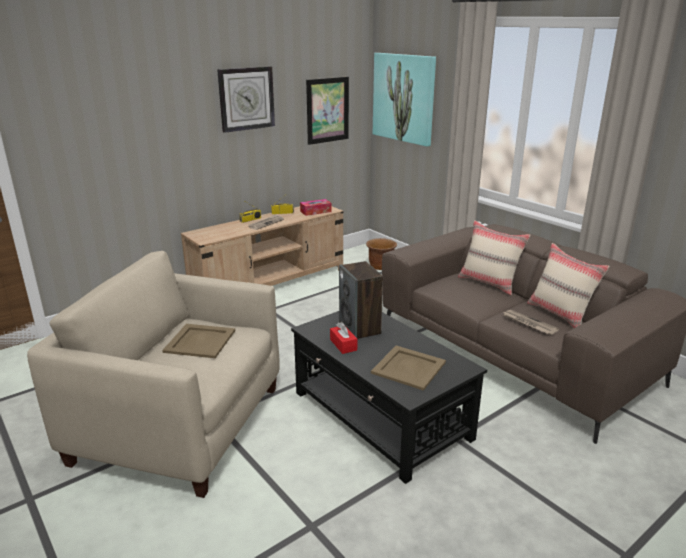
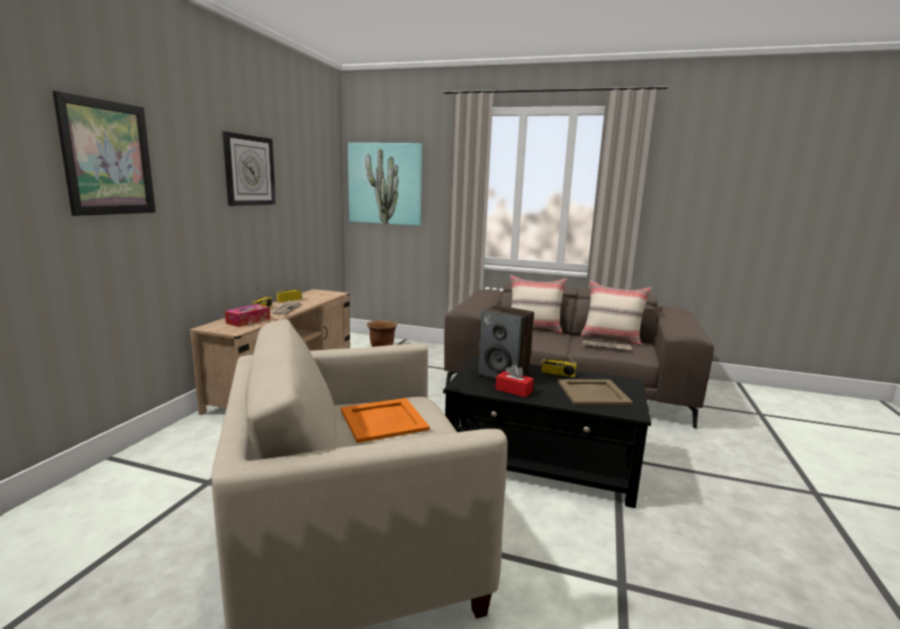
camera: 35 degrees left, 10 degrees down
(199, 341) = (383, 420): beige tray -> orange tray
(315, 211) = (323, 296): tissue box -> tissue box (248, 321)
(327, 110) = (314, 194): picture -> picture (108, 158)
(410, 340) = (557, 374): none -> radio

